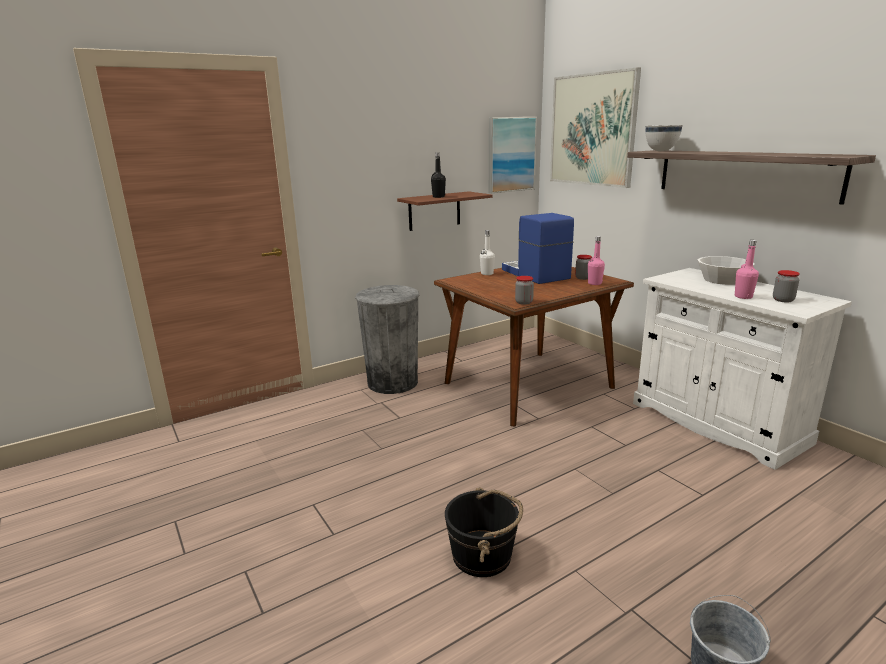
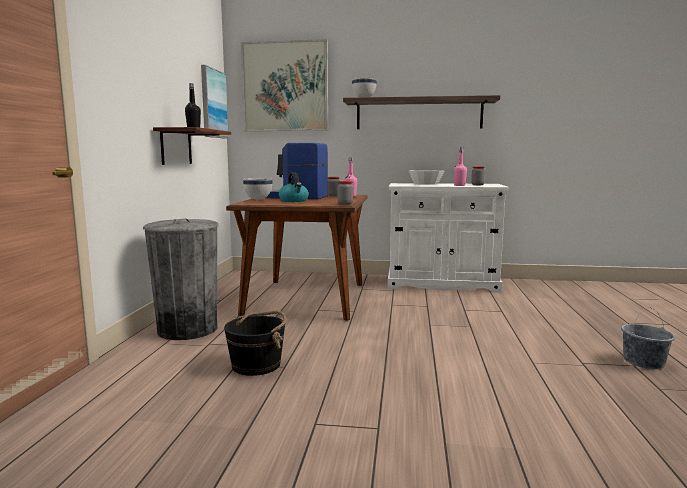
camera: 50 degrees left, 10 degrees down
(483, 555) = (486, 381): black bucket -> black bucket (257, 365)
(487, 274) = (258, 199): white bottle -> white bowl
(505, 283) = (294, 201): none -> kettle

